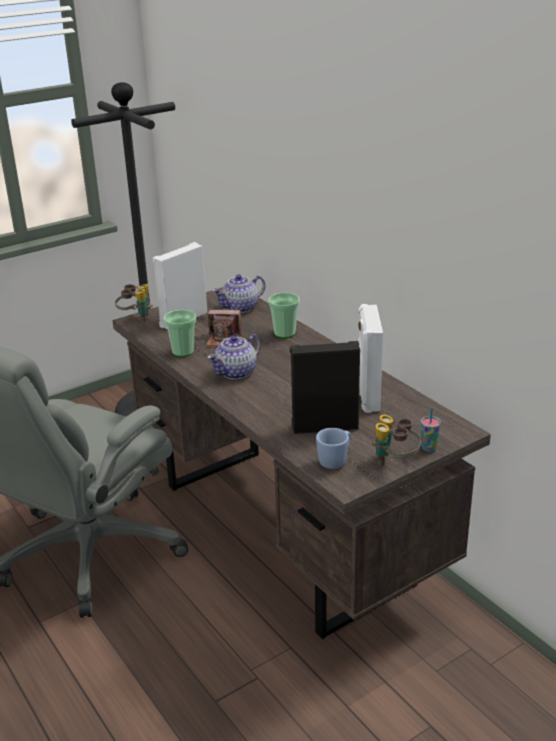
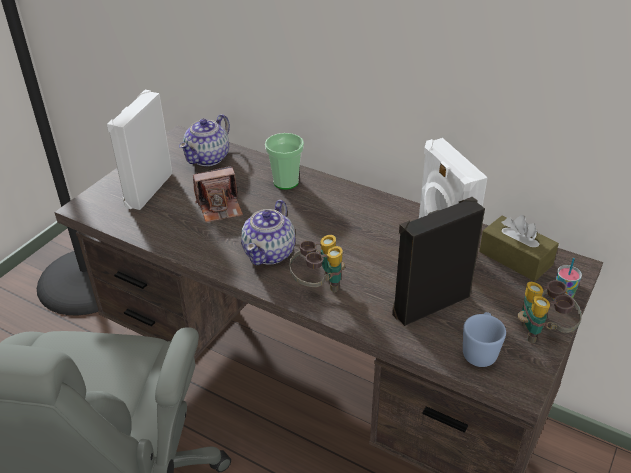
camera: 25 degrees left, 10 degrees up
(136, 318) = (85, 202): binoculars -> binoculars (318, 286)
(183, 351) = (181, 238): cup -> none
(418, 415) = (515, 258): none -> brown tissue box

